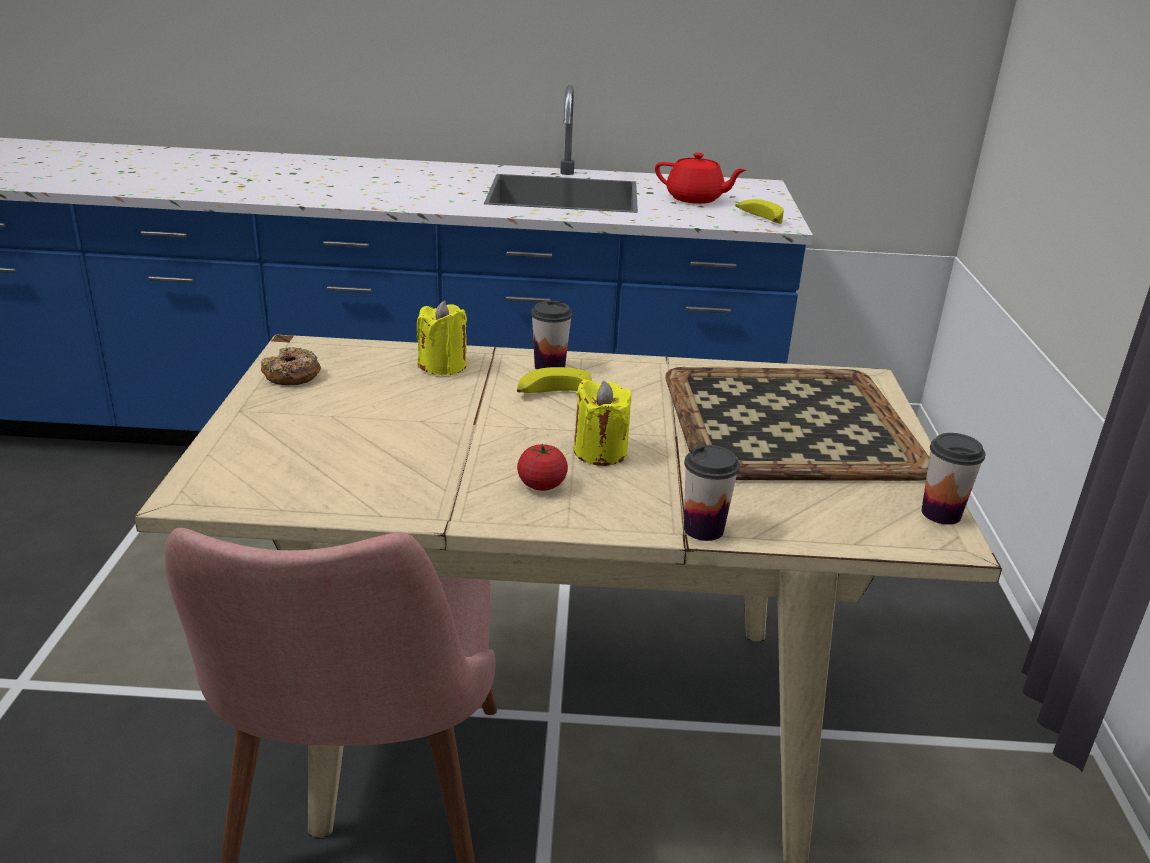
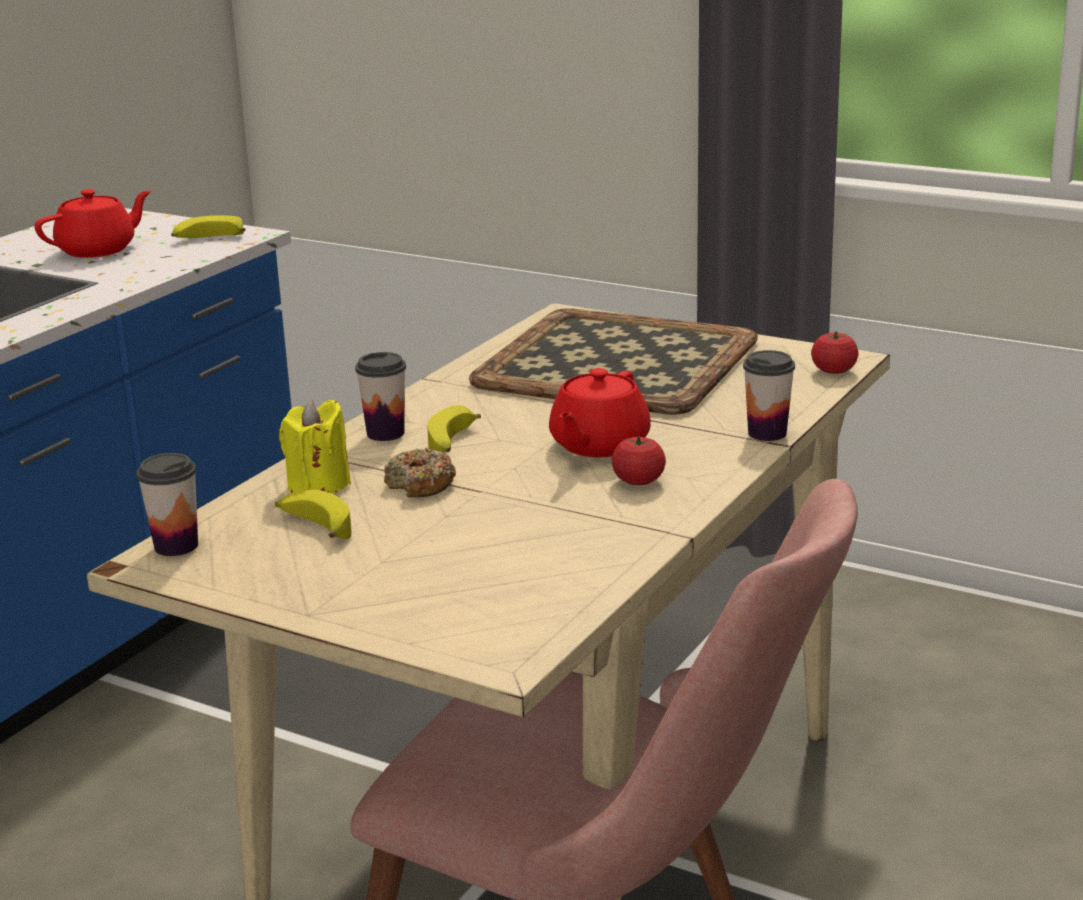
camera: 60 degrees left, 5 degrees down
(292, 375) = (242, 573): donut -> donut (420, 484)
(374, 381) = (314, 527): none -> banana
(600, 452) = (598, 445): yellow candle -> red teapot
(905, 539) = (834, 371): none -> tomato
(941, 513) = (807, 350): cup -> cup (176, 546)

